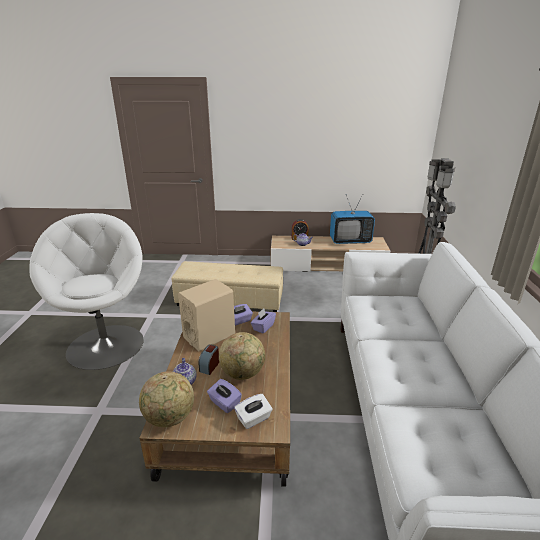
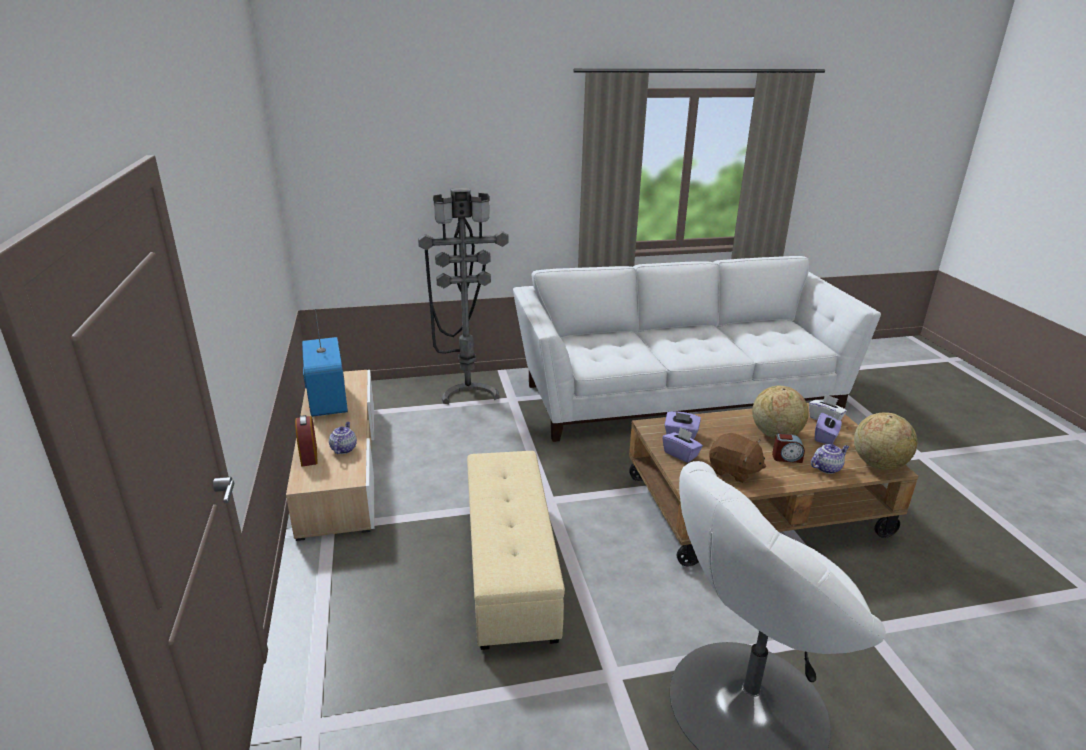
camera: 105 degrees left, 0 degrees up
(209, 336) = (733, 471): beige speaker -> brown plush toy

